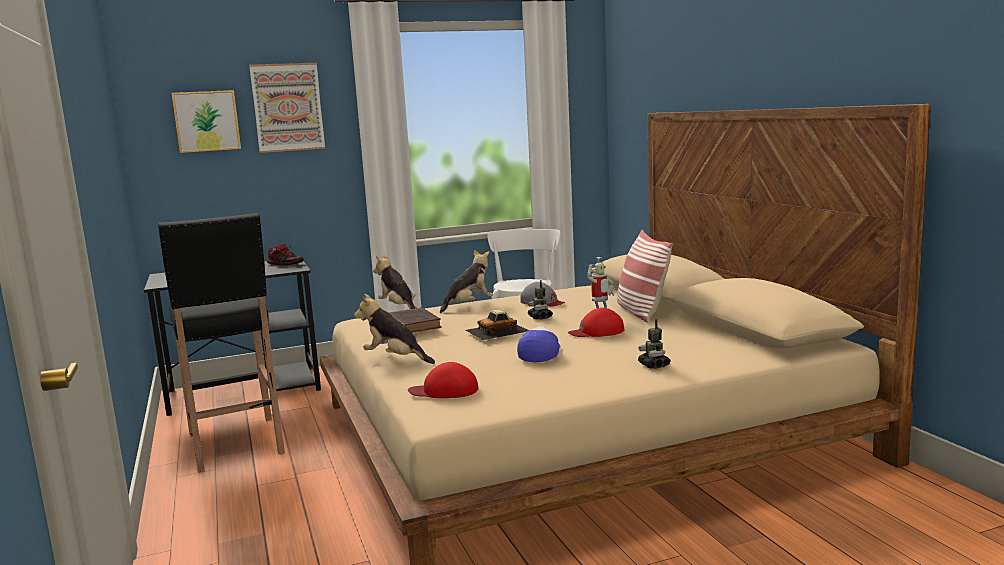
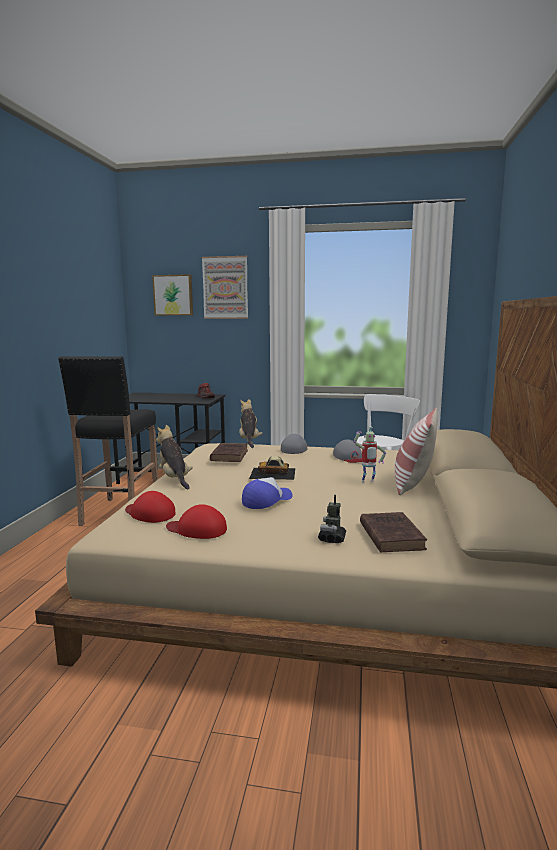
camera: 30 degrees right, 0 degrees up
(469, 305) = (295, 449): plush toy -> grey cap
(540, 317) = (323, 470): toy robot -> none
(597, 331) = (341, 493): red cap -> red cap (197, 529)
(695, 351) = (390, 535): none -> brown book

